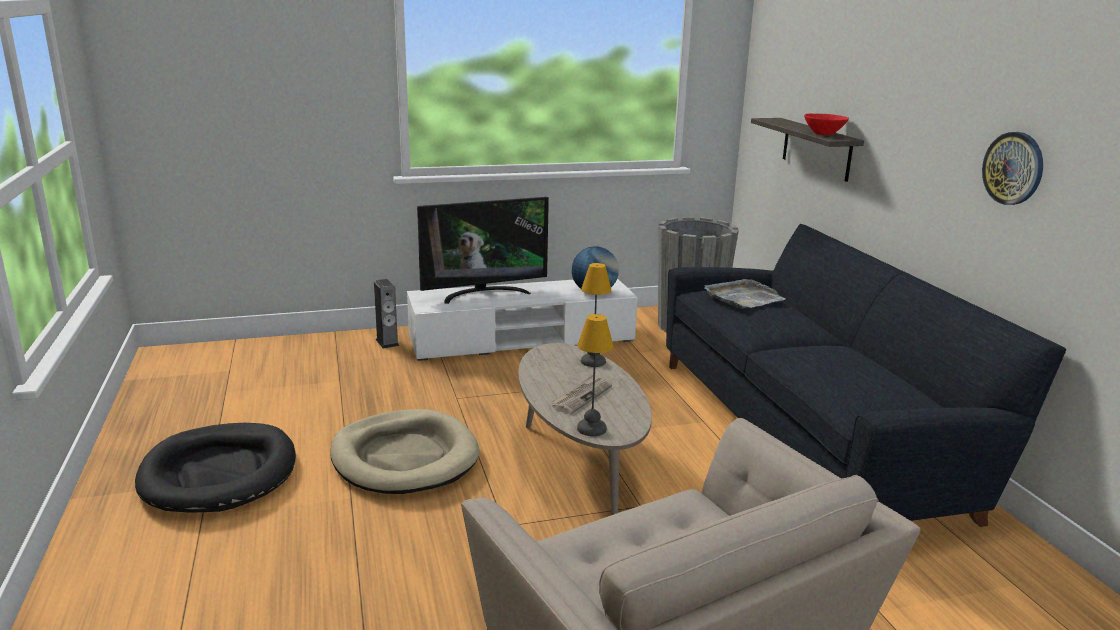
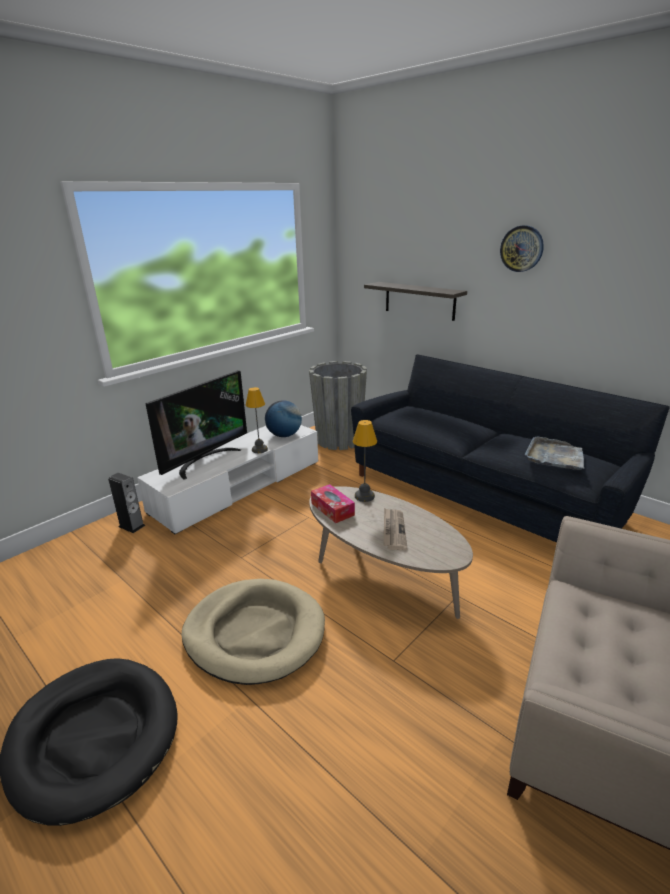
camera: 30 degrees left, 5 degrees up
(544, 362) = (332, 509): none -> tissue box
(592, 429) = (435, 557): table lamp -> table lamp (260, 449)
(743, 297) = (417, 415): grey tray -> grey tray (555, 456)
(824, 134) = (436, 290): red bowl -> none
(1013, 168) = (611, 297): wall clock -> wall clock (521, 248)

